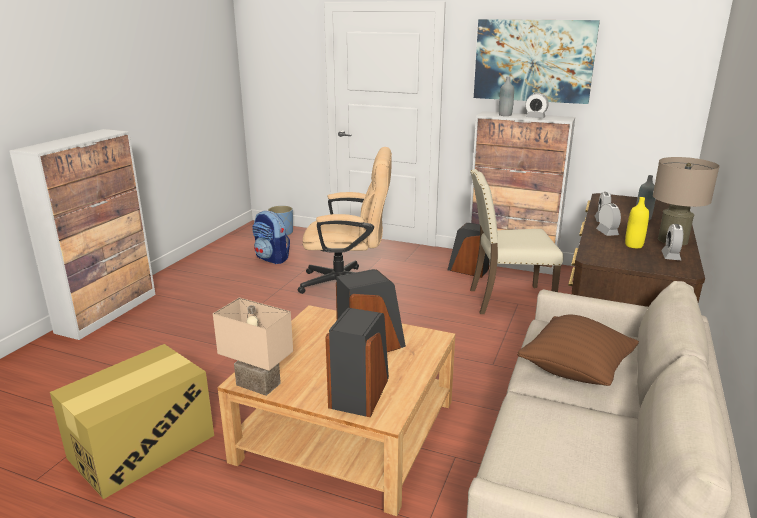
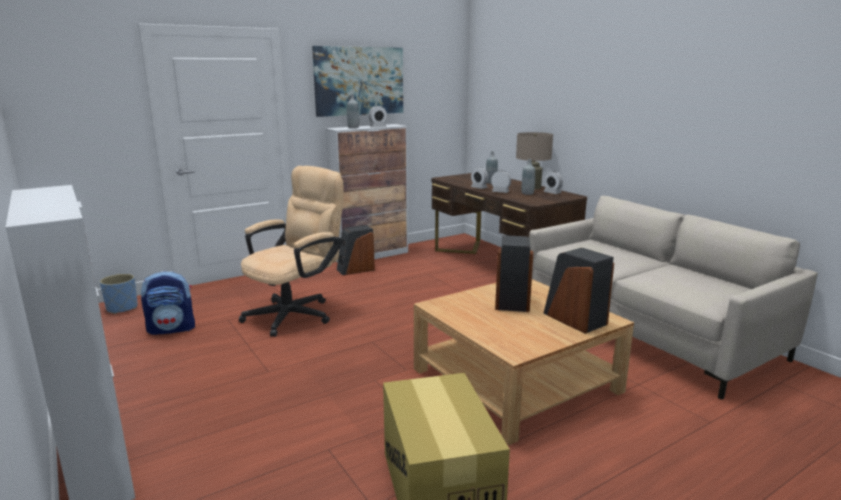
camera: 55 degrees left, 5 degrees down
(256, 385) = (527, 350): beige table lamp -> none
(507, 301) = (420, 275): beige chair -> none
(575, 370) = (614, 259): brown pillow -> none
(633, 245) = (527, 193): yellow bottle -> grey bottle

